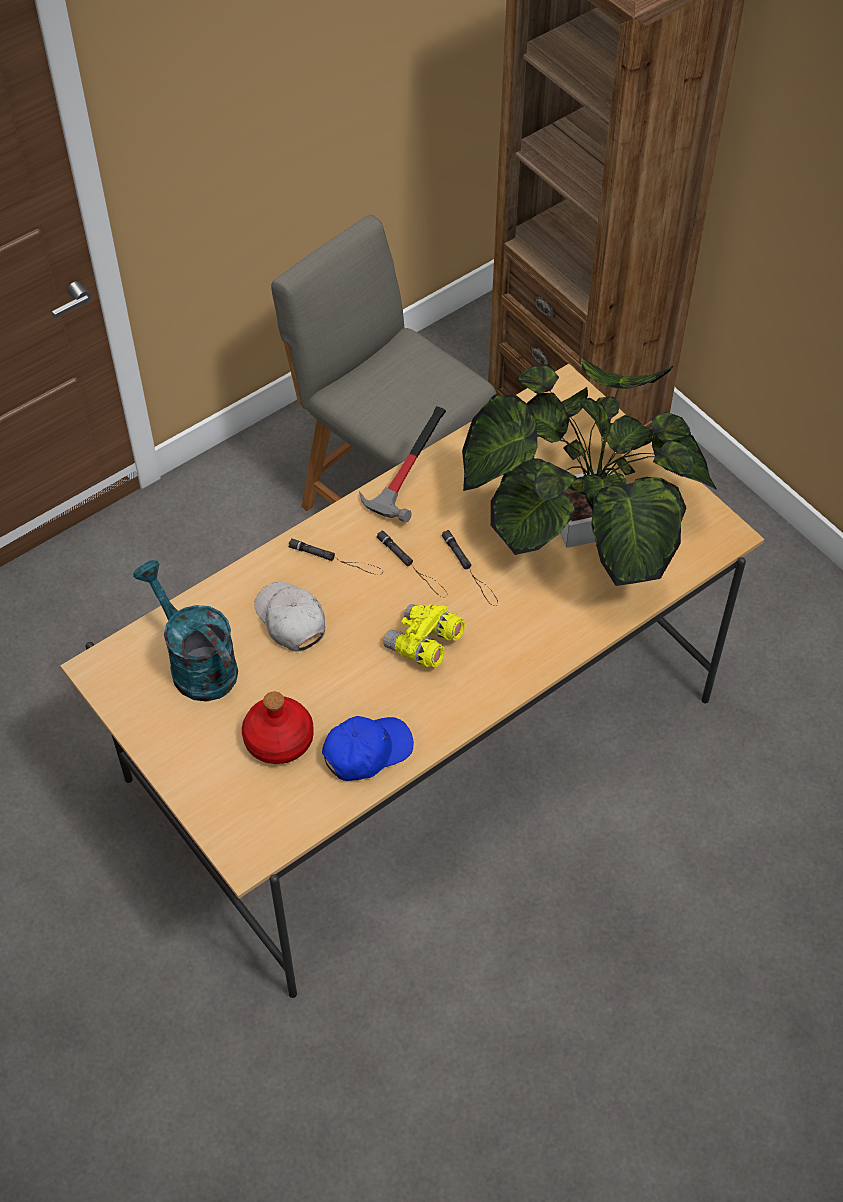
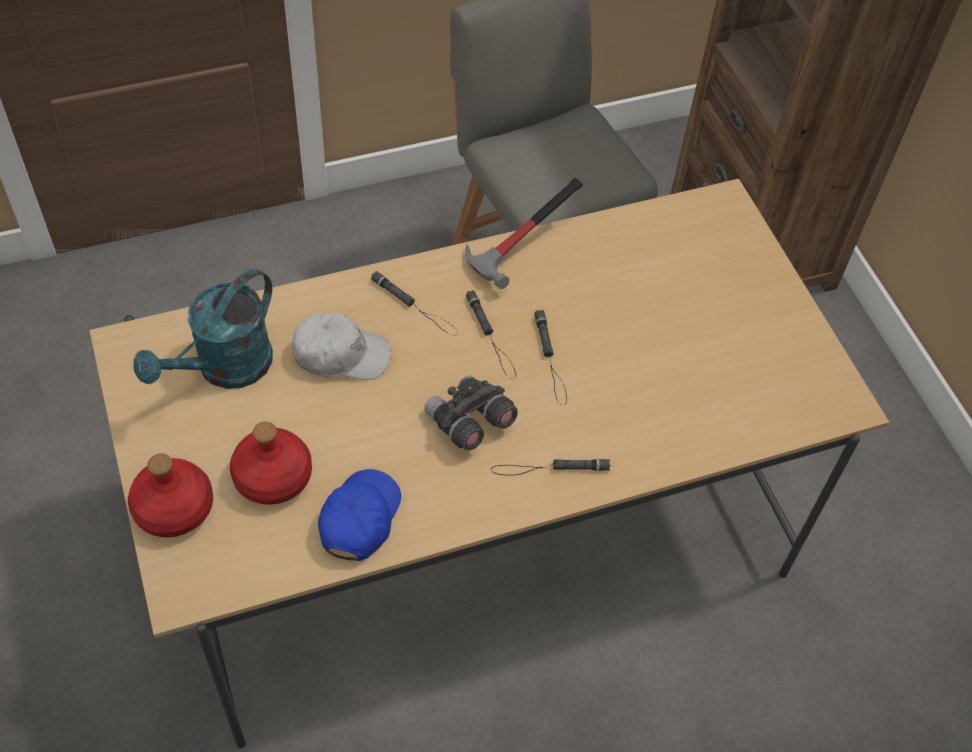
camera: 15 degrees right, 0 degrees up
(195, 663) = (224, 369): turquoise watering can -> turquoise watering can turned 120 degrees counterclockwise
(207, 790) = (174, 507): none -> red bottle
(290, 620) = (341, 355): white cap -> white cap turned 105 degrees clockwise
(366, 751) = (359, 519): blue cap -> blue cap turned 60 degrees counterclockwise
(424, 645) = (469, 423): yellow binoculars -> grey binoculars
(506, 662) = (550, 469): none -> black flashlight
(586, 518) = (697, 342): potted plant -> none

